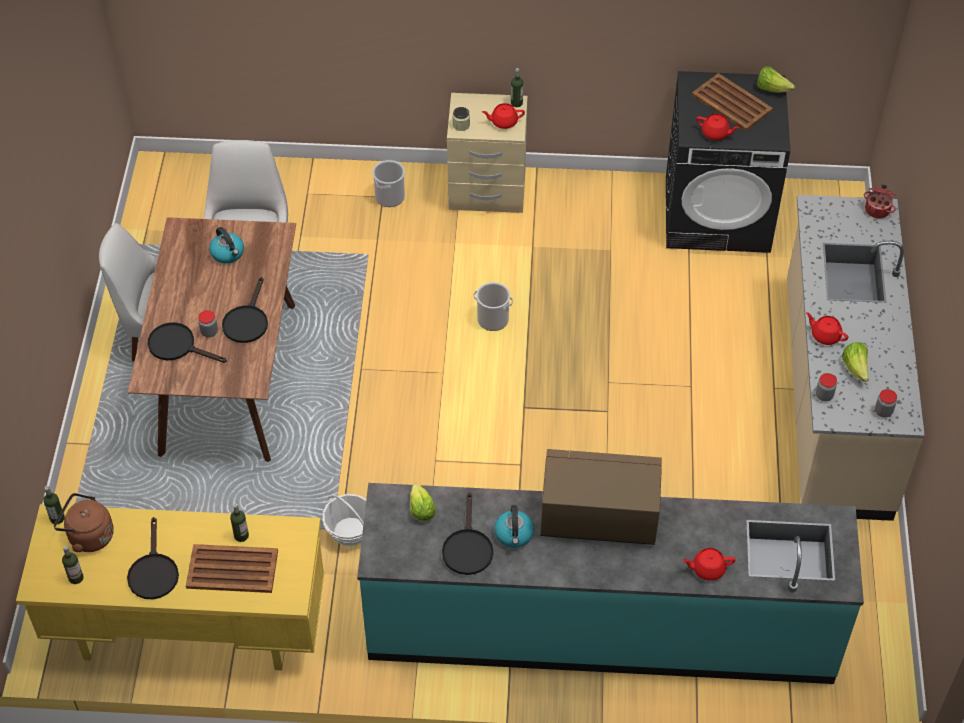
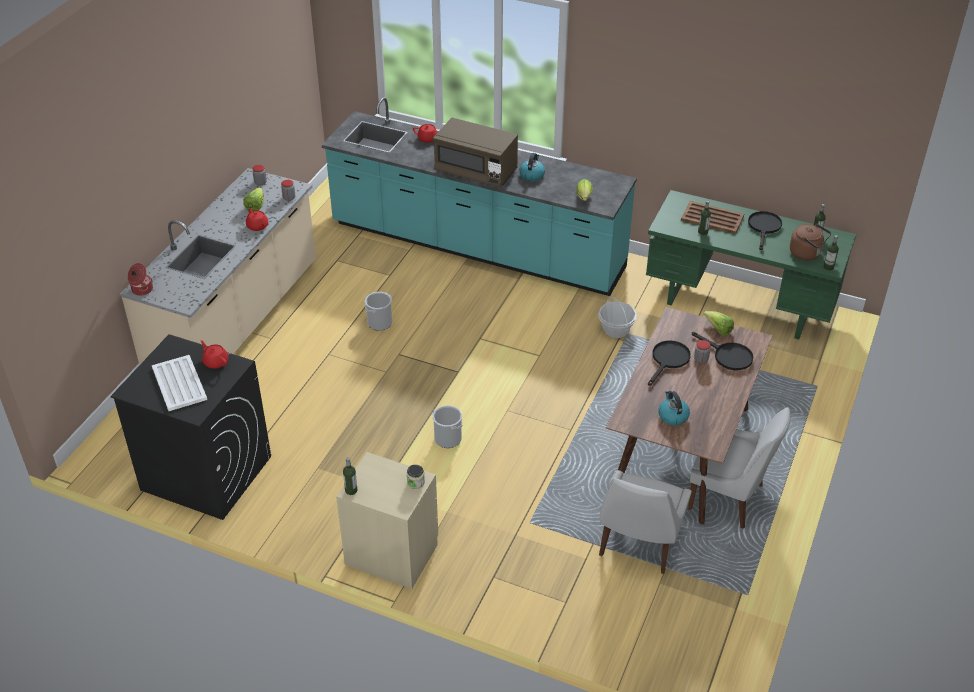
camera: 160 degrees left, 10 degrees down
(187, 630) = (740, 305): yellow desk -> green desk
(390, 196) = (486, 575): bucket -> bucket (380, 323)
(467, 547) = (563, 176): black frying pan -> none
(503, 122) = (374, 475): red teapot -> none
(732, 103) = (179, 383): brown tray -> white tray
(772, 89) = (133, 386): lettuce -> lettuce (718, 329)

